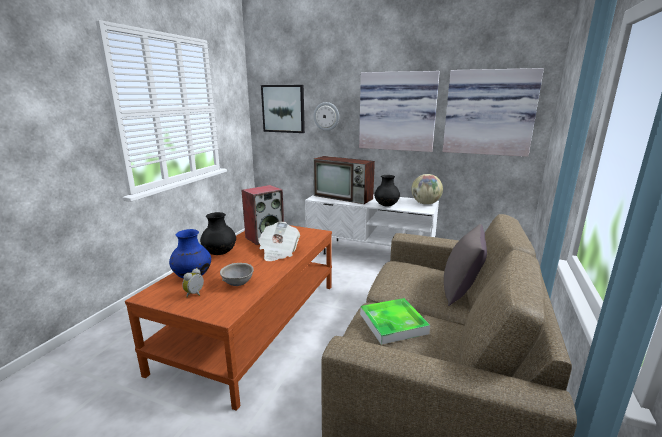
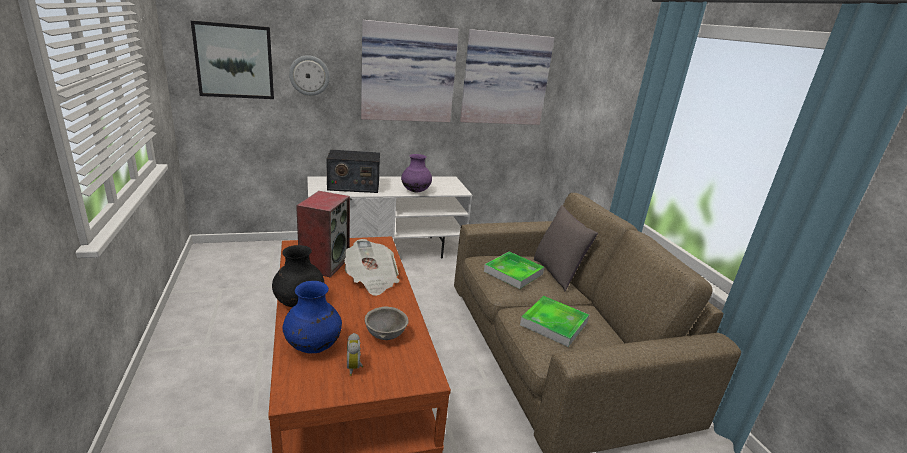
camera: 40 degrees left, 5 degrees up
(344, 197) = (353, 186): television -> radio
(386, 206) = (415, 191): black vase -> purple vase
(409, 278) = (513, 273): none -> tray
(425, 203) = (449, 182): globe -> none

